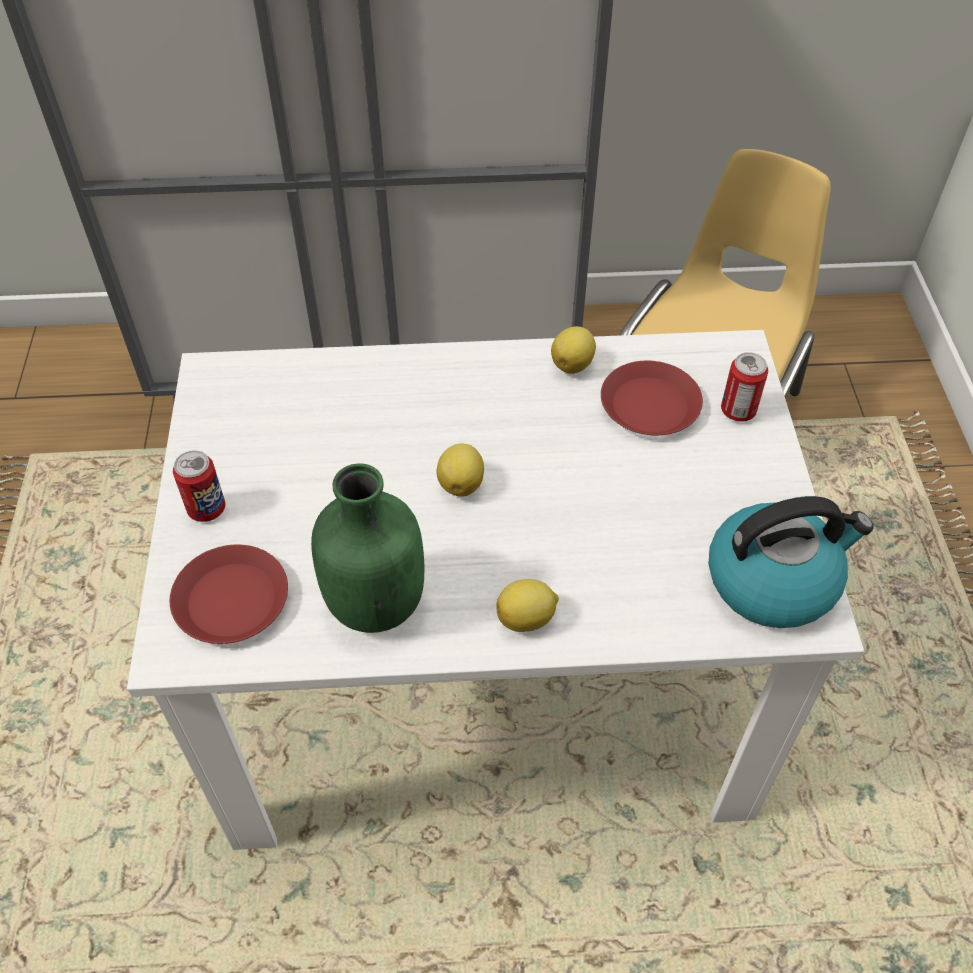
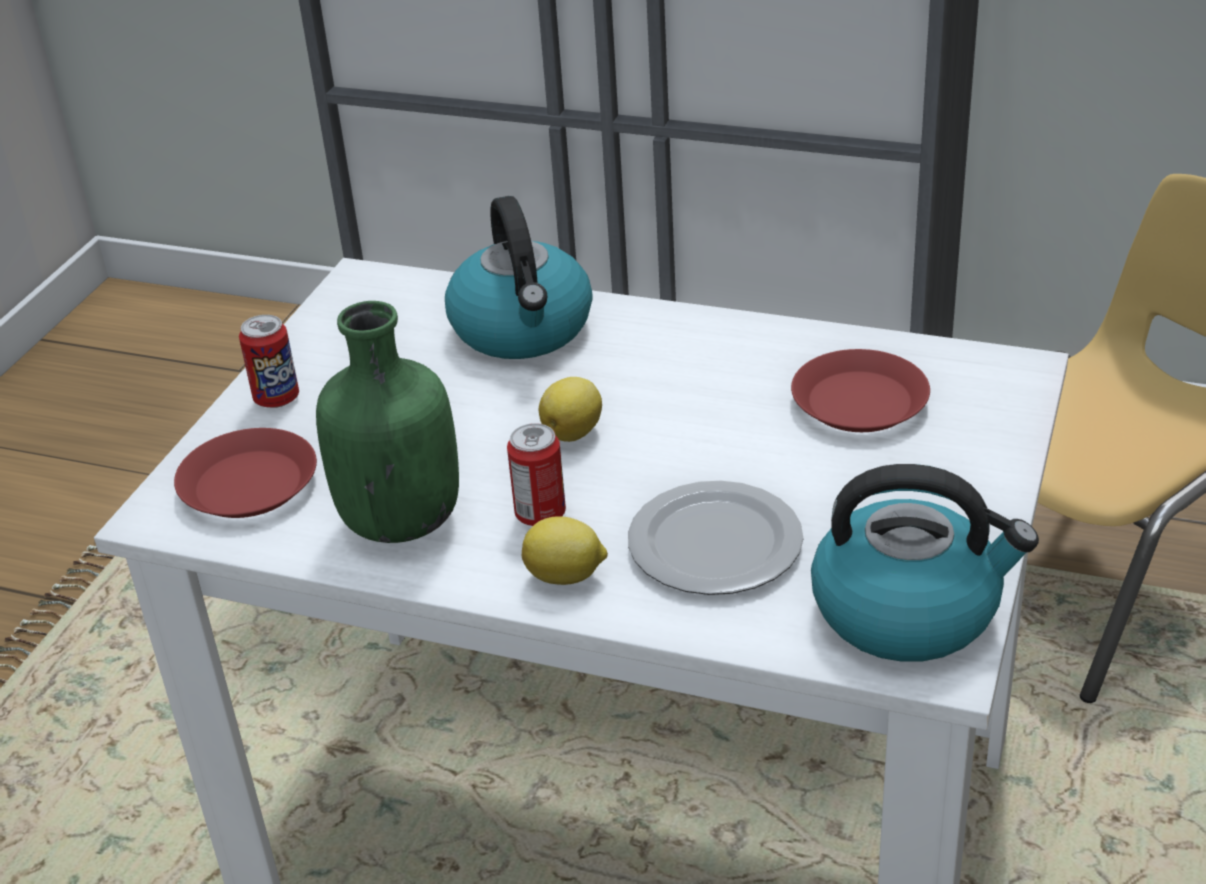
camera: 25 degrees right, 15 degrees down
(370, 394) = (523, 329): none -> kettle
(573, 364) = (787, 344): lemon -> none
(618, 559) = (718, 544): none -> plate
(738, 411) = (975, 429): can -> can (540, 514)

